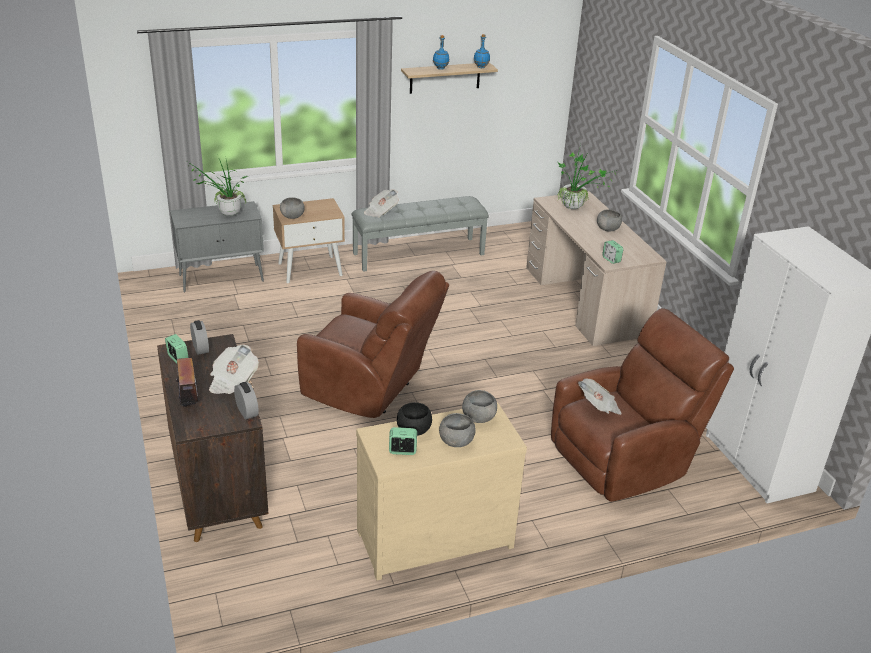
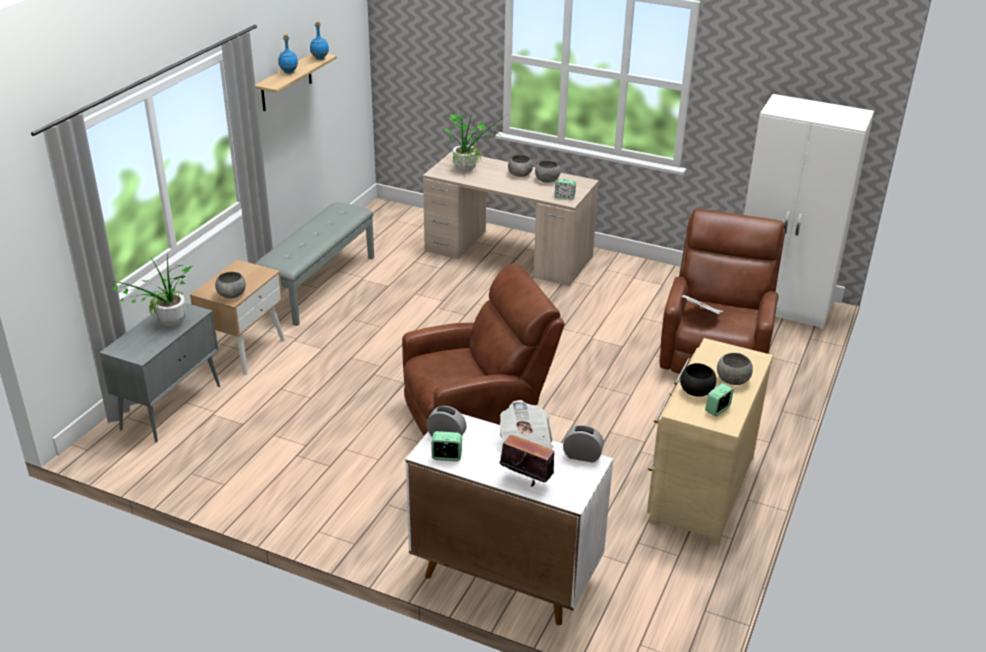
camera: 45 degrees left, 0 degrees up
(218, 489) = (504, 575): brown cabinet -> white cabinet
(381, 212) = (286, 253): newspaper -> none
(478, 417) = (714, 355): grey bowl -> grey bowl (547, 180)

